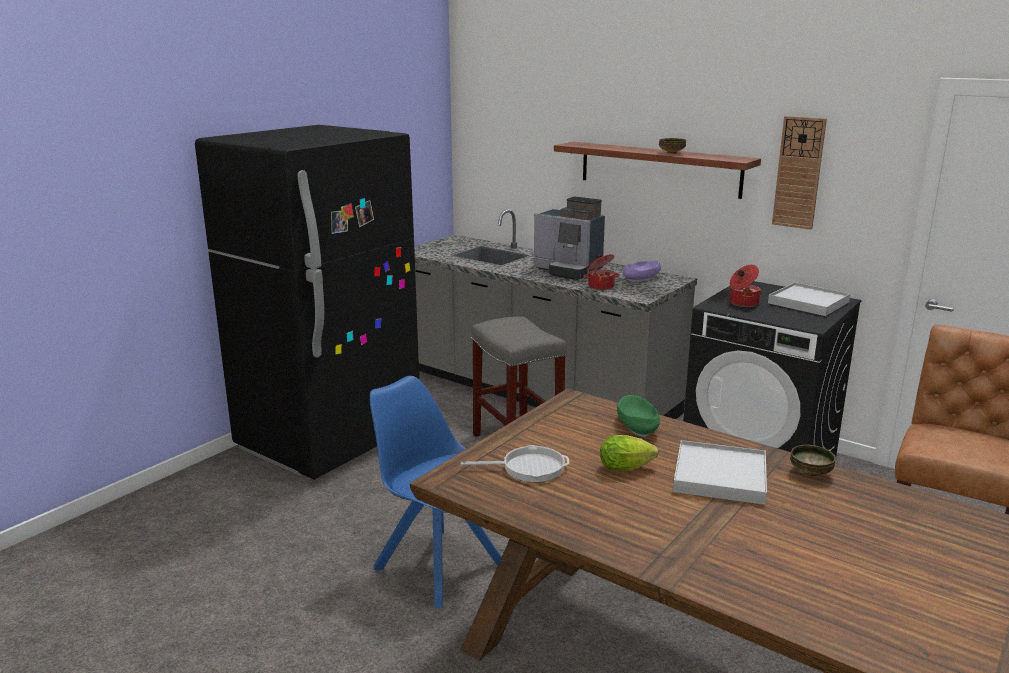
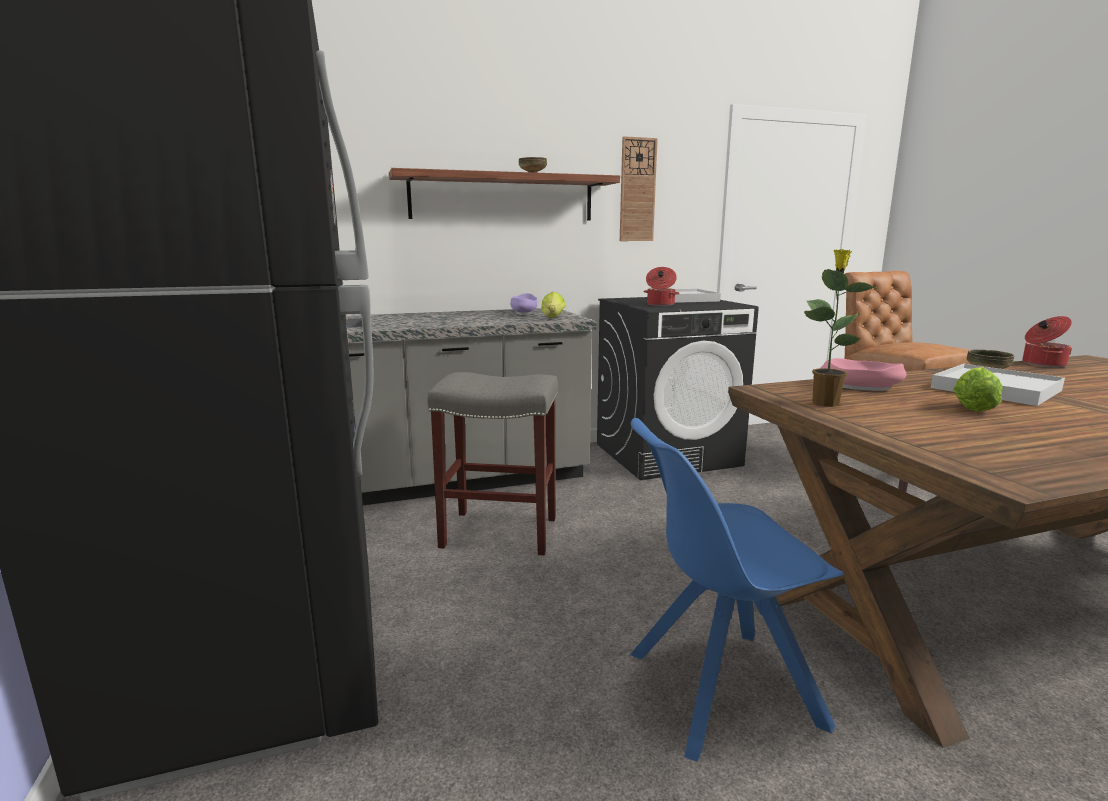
camera: 55 degrees left, 5 degrees down
(528, 468) = (969, 437): frying pan -> none
(563, 420) = (825, 402): none -> potted plant
(568, 271) = (447, 319): coffee machine -> none
(600, 286) = (517, 320): cooking pot -> cooking pot (1042, 364)
(632, 291) = (553, 318): none -> lettuce
(637, 427) = (860, 387): green bowl -> pink bowl

